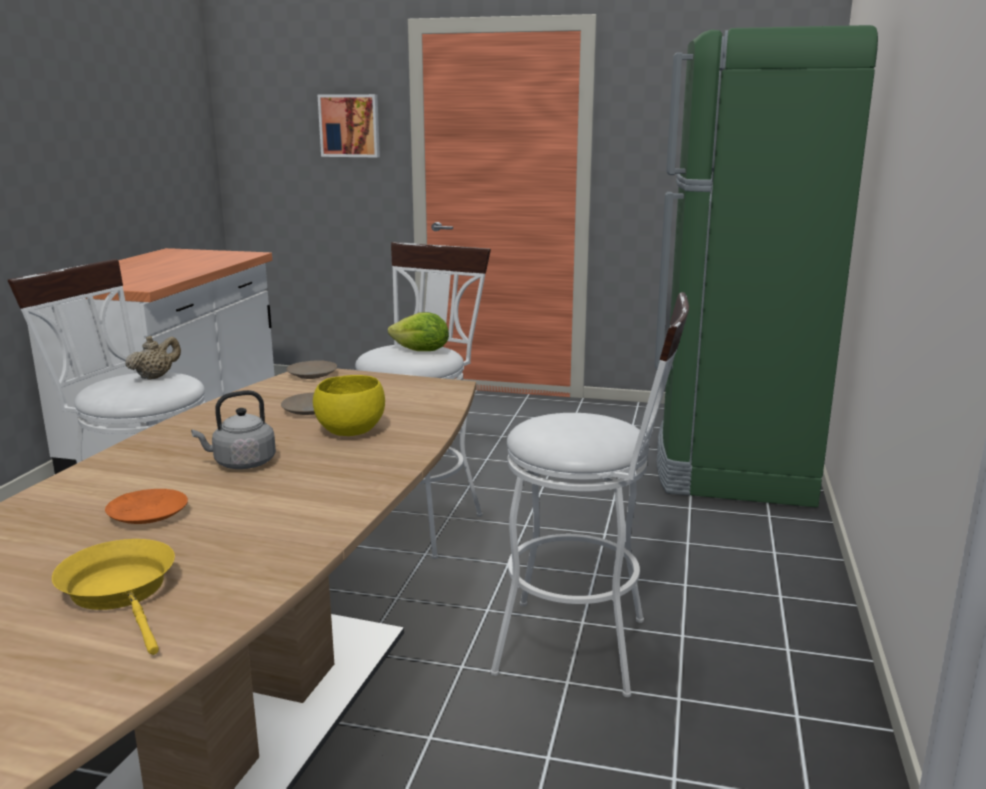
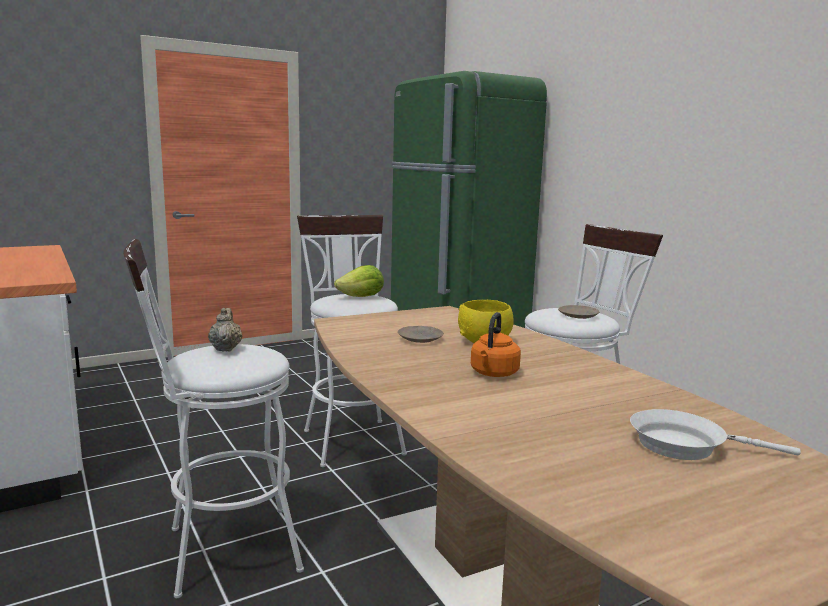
camera: 45 degrees left, 5 degrees down
(122, 592) = (684, 445): yellow frying pan -> white frying pan
(147, 515) = (550, 413): orange plate -> none
(241, 464) = (493, 374): grey kettle -> orange kettle
(312, 375) = (344, 322): beige plate -> beige plate (578, 316)
(350, 126) = (83, 125): picture -> none

